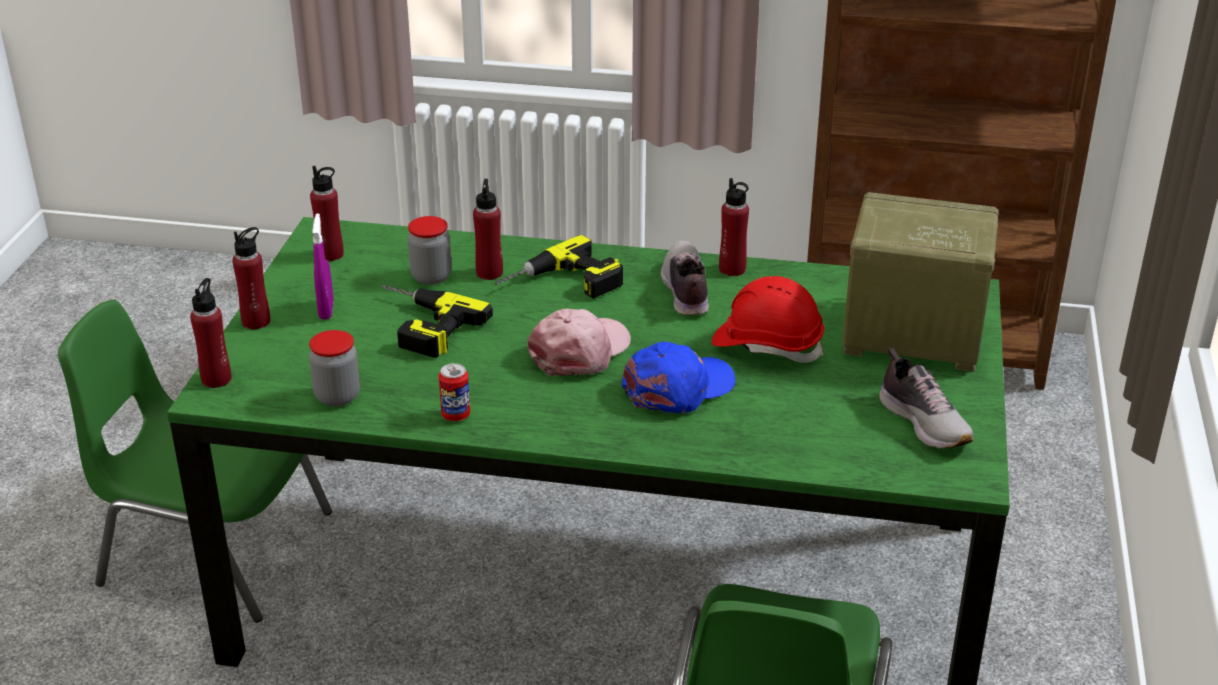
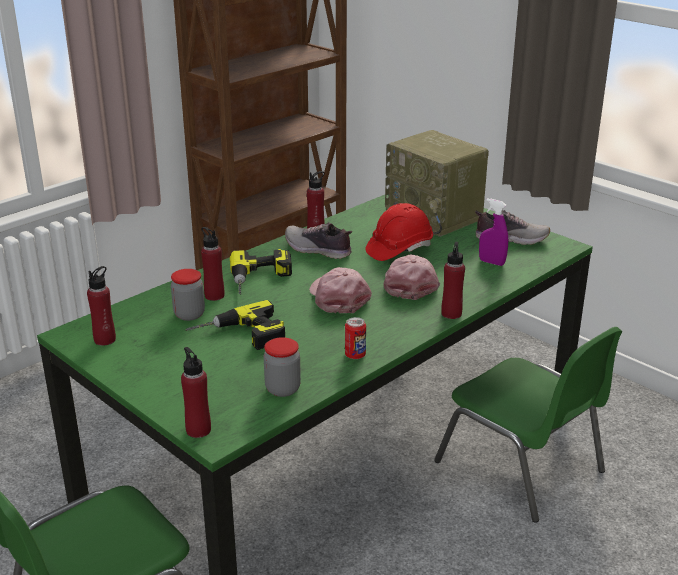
camera: 55 degrees left, 5 degrees down
(256, 321) = (147, 392): red bottle -> red bottle (451, 313)
(326, 310) = (173, 362): purple spray bottle -> purple spray bottle (491, 262)
(678, 388) = (409, 284): blue cap -> pink cap
(909, 336) = (435, 216): radio -> radio turned 90 degrees counterclockwise

